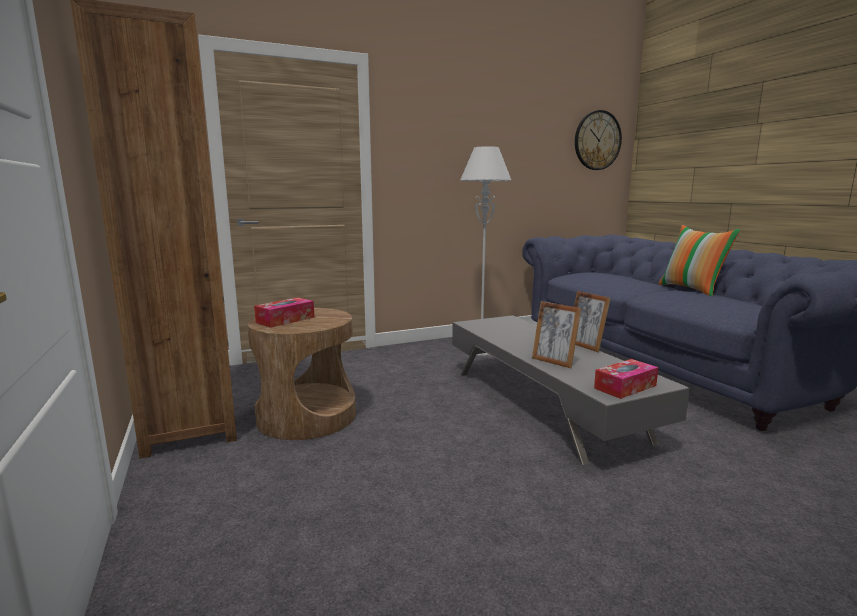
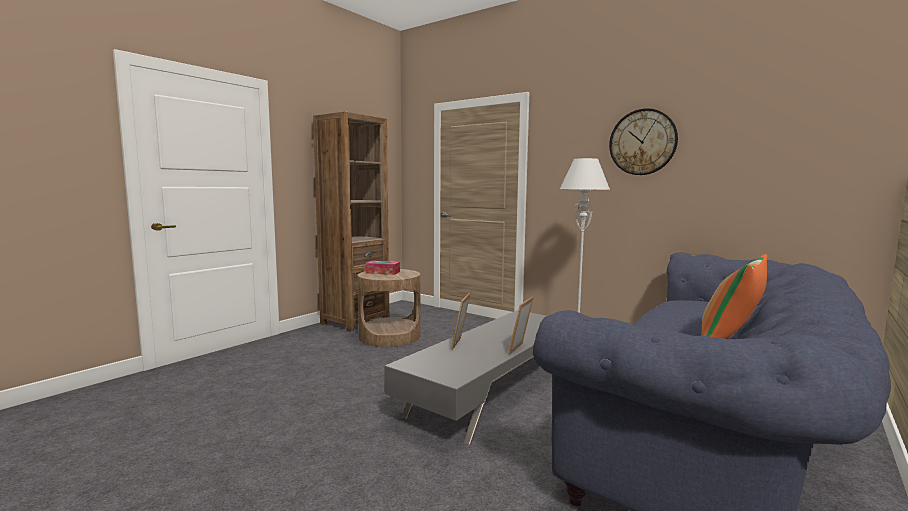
camera: 60 degrees right, 5 degrees down
(597, 140) = (818, 134): wall clock -> wall clock (642, 142)
(625, 387) = (428, 367): tissue box -> none

